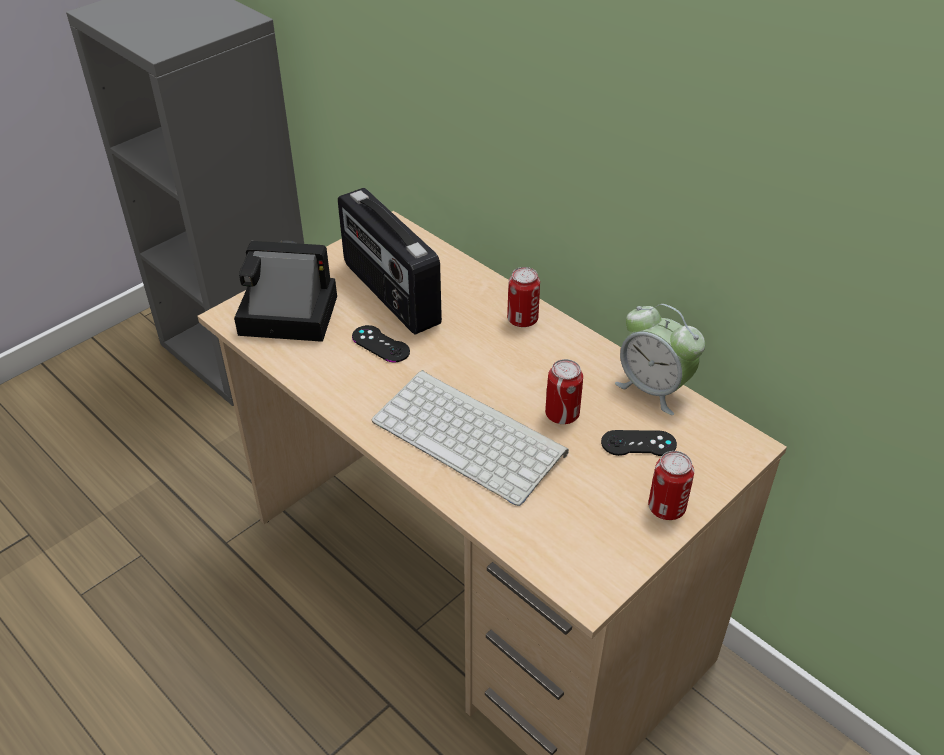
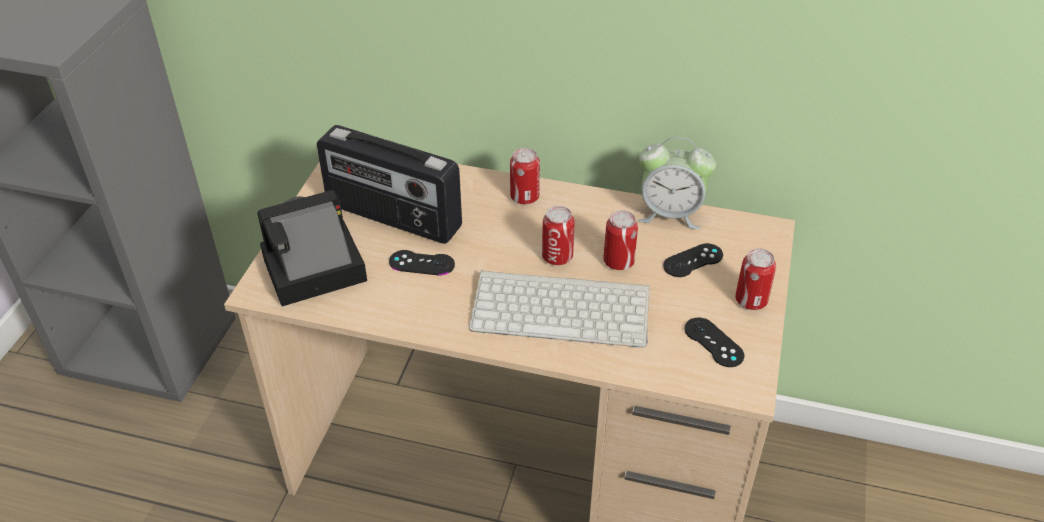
camera: 30 degrees left, 0 degrees up
(506, 386) = (557, 257): none -> can
(591, 532) = (713, 342): none -> black game controller

